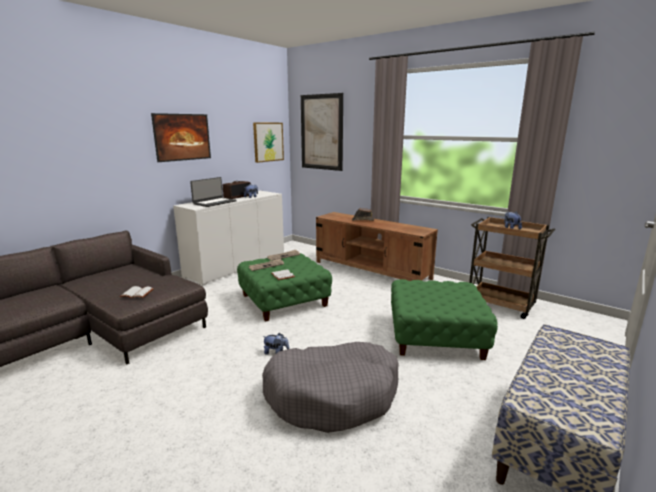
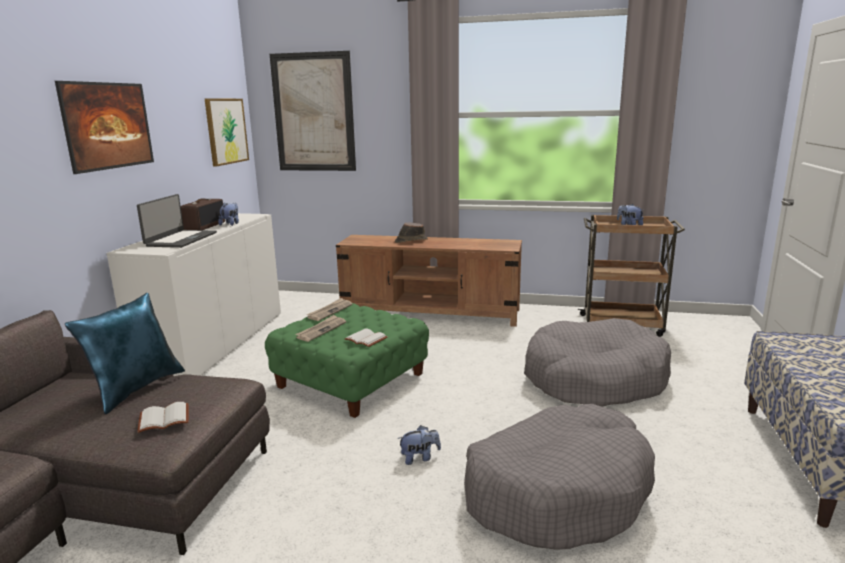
camera: 25 degrees left, 0 degrees up
(144, 277) = (136, 389): none -> blue pillow
(435, 335) = (594, 379): green ottoman -> grey dog bed

